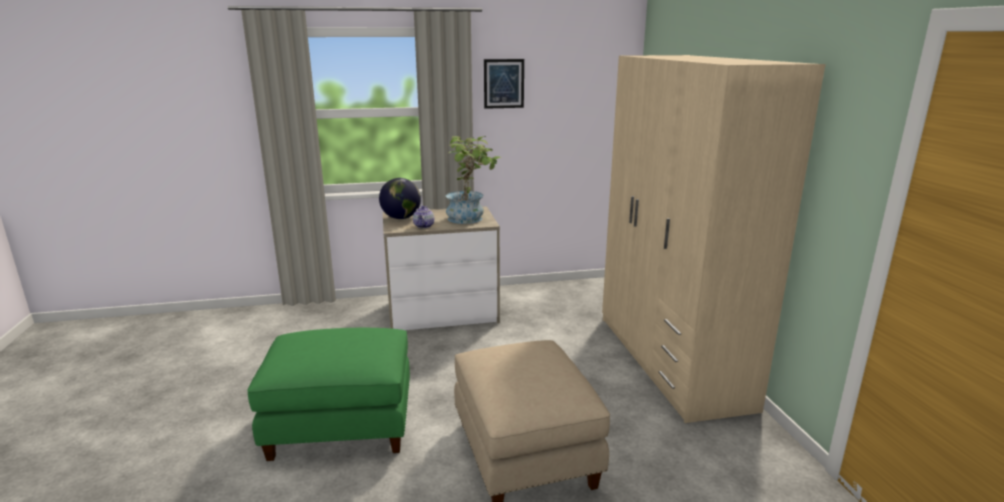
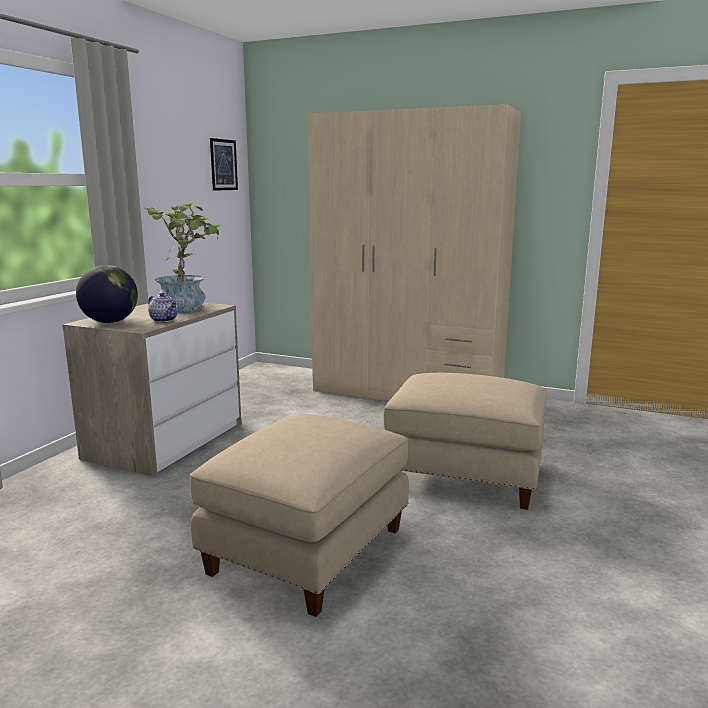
camera: 55 degrees left, 5 degrees down
(342, 425) = (306, 549): green ottoman -> beige ottoman
(504, 83) = (151, 148): picture -> picture (223, 165)

